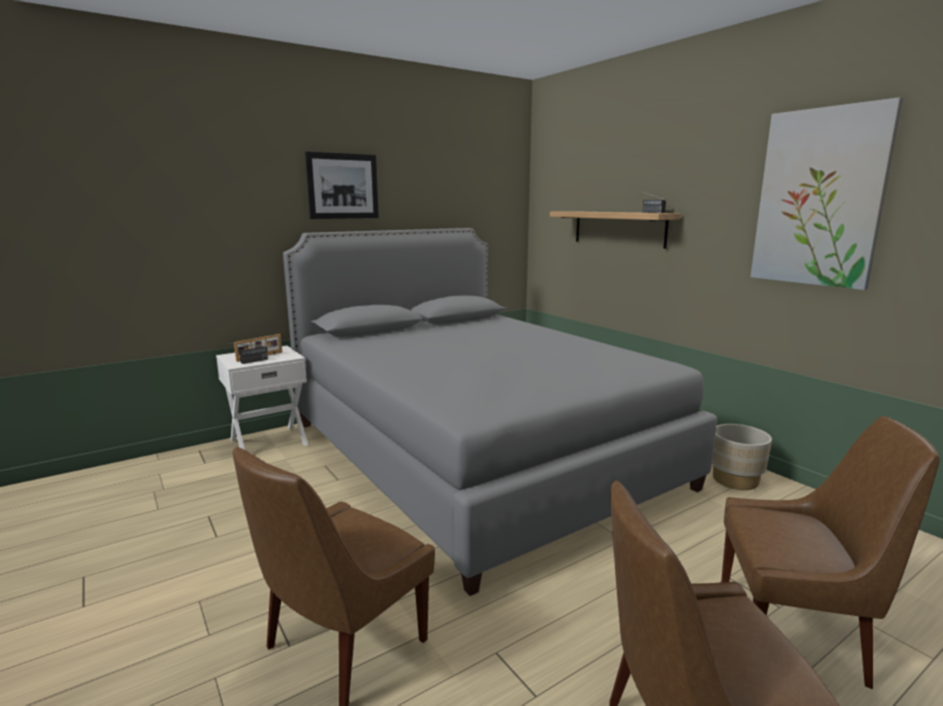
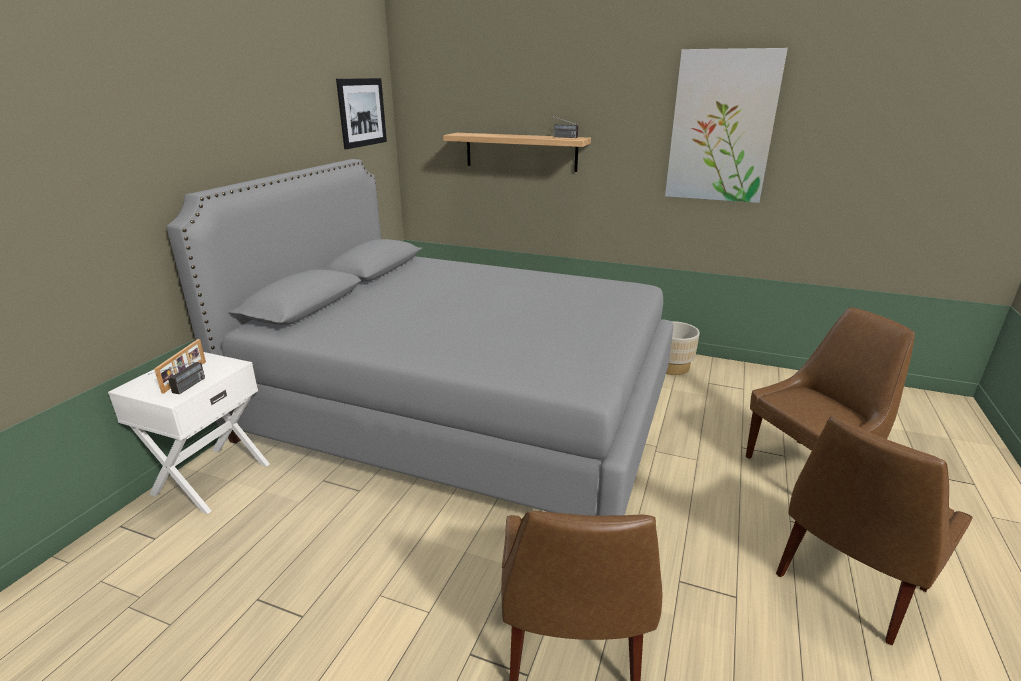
camera: 35 degrees left, 10 degrees up
(343, 186) = (218, 121): picture -> picture (362, 112)

